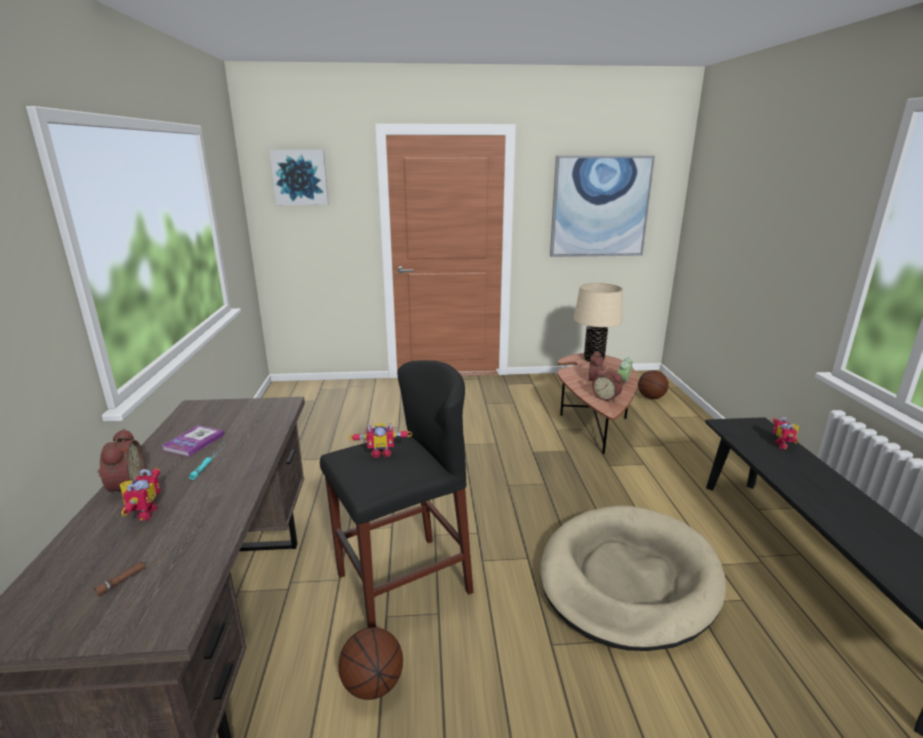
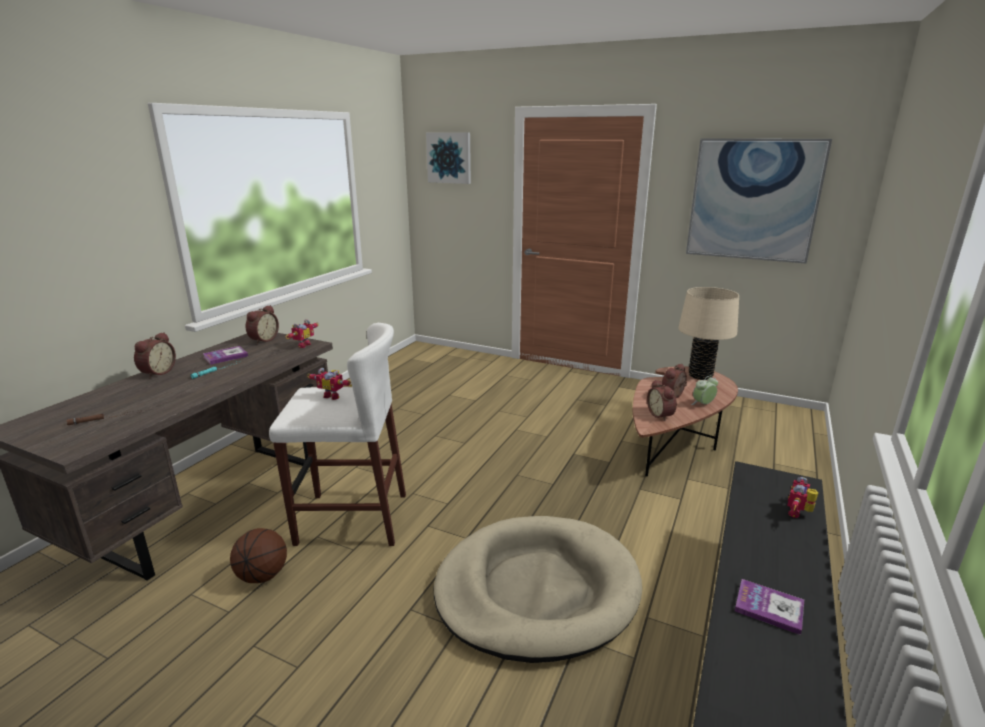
camera: 30 degrees right, 0 degrees up
(143, 513) = (144, 390): toy robot -> toy robot (302, 345)
(212, 411) = (263, 340): none -> alarm clock
(403, 583) = (352, 519): black stool -> white stool
(651, 397) = (774, 437): basketball -> none
(851, 517) = (769, 607): none -> book

